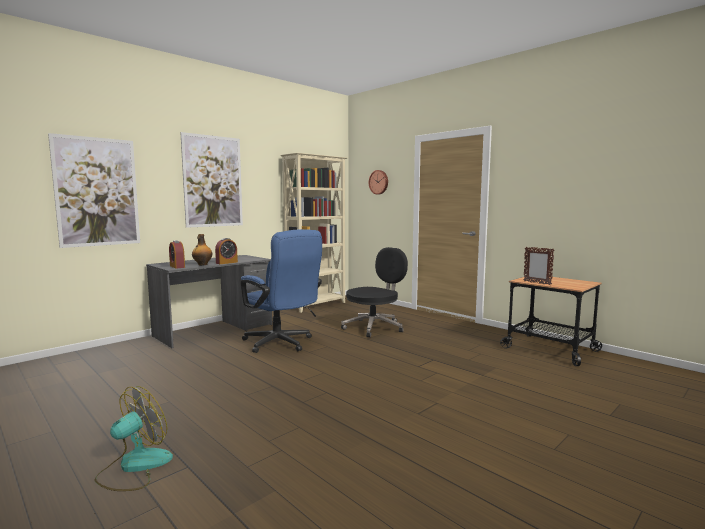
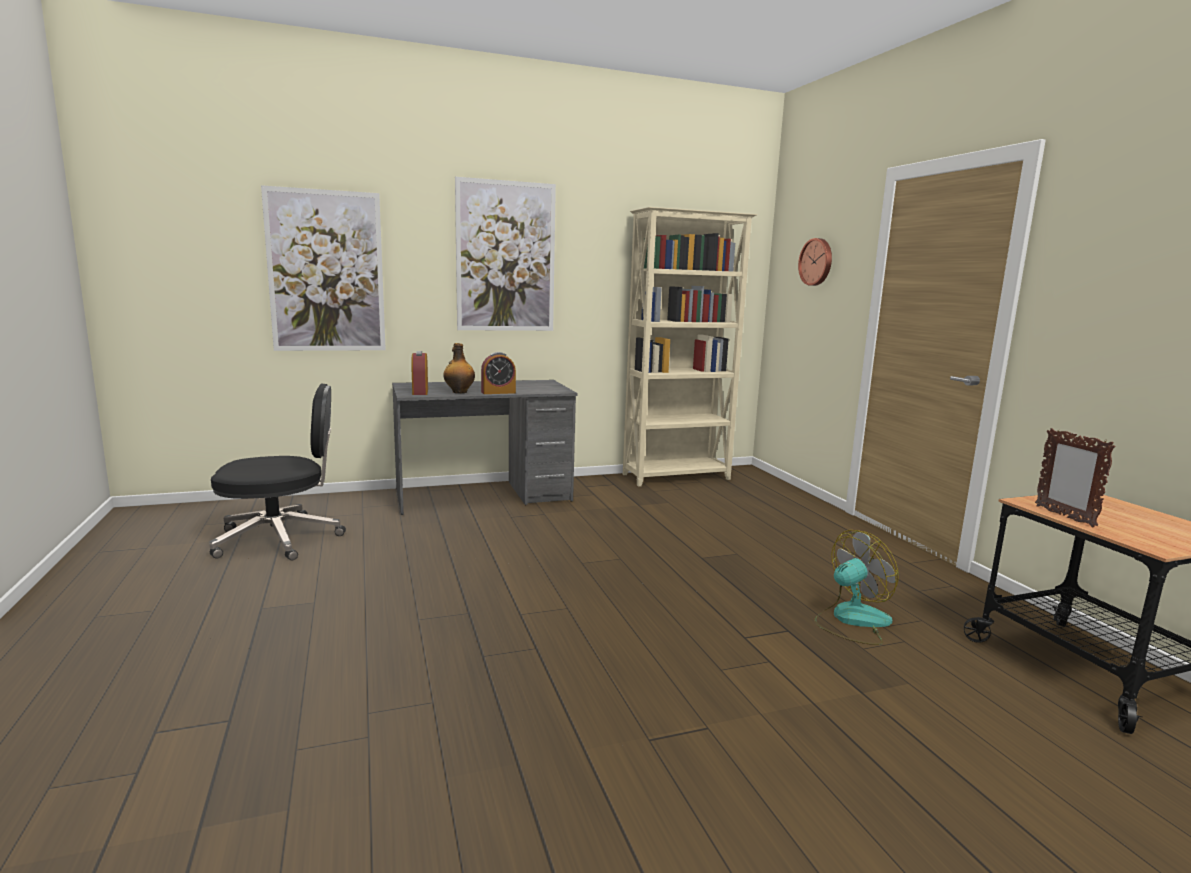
camera: 25 degrees right, 5 degrees up
(134, 467) = (174, 697): fan -> fan (851, 620)
(281, 344) = (554, 539): blue office chair -> none
(374, 327) = (737, 538): black office chair -> black office chair (281, 539)

